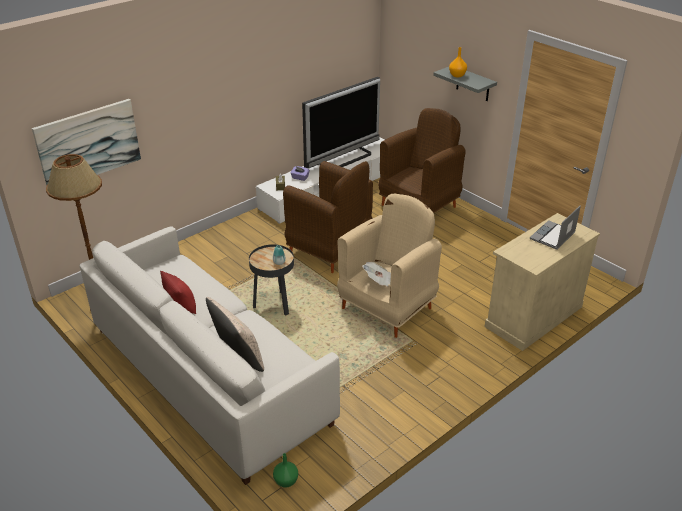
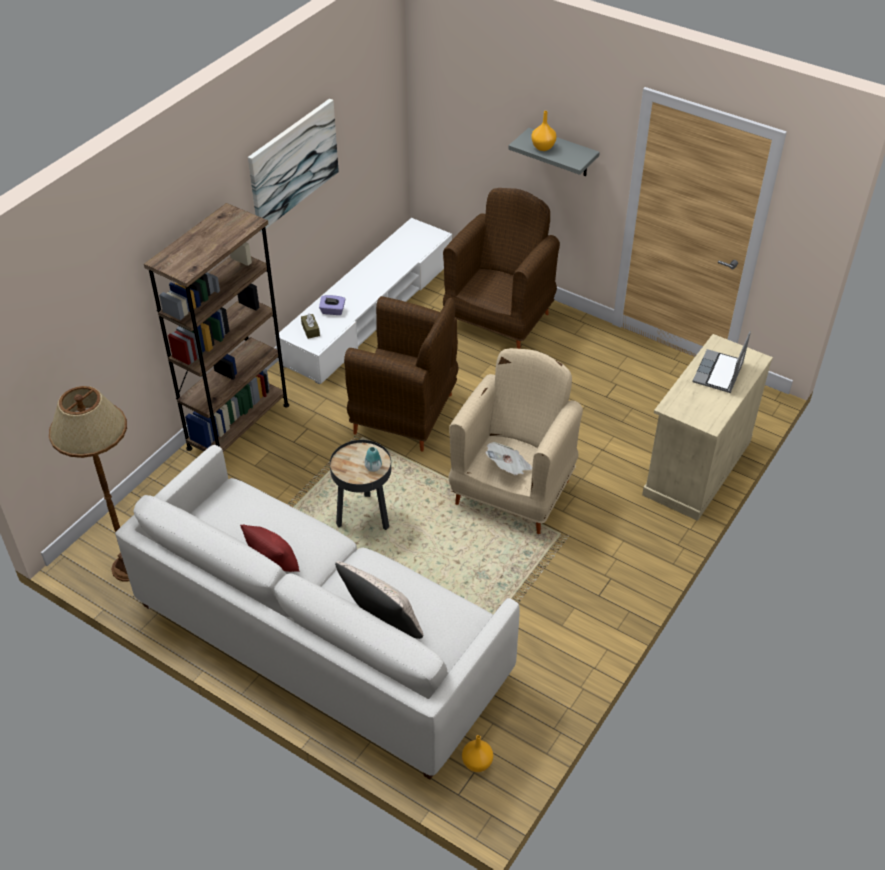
camera: 15 degrees left, 10 degrees up
(88, 143) = (75, 353): picture -> picture (293, 164)
(214, 239) = (238, 426): none -> brown bookcase
(286, 481) = (477, 763): green vase -> orange vase
(345, 158) = (382, 266): television -> none

